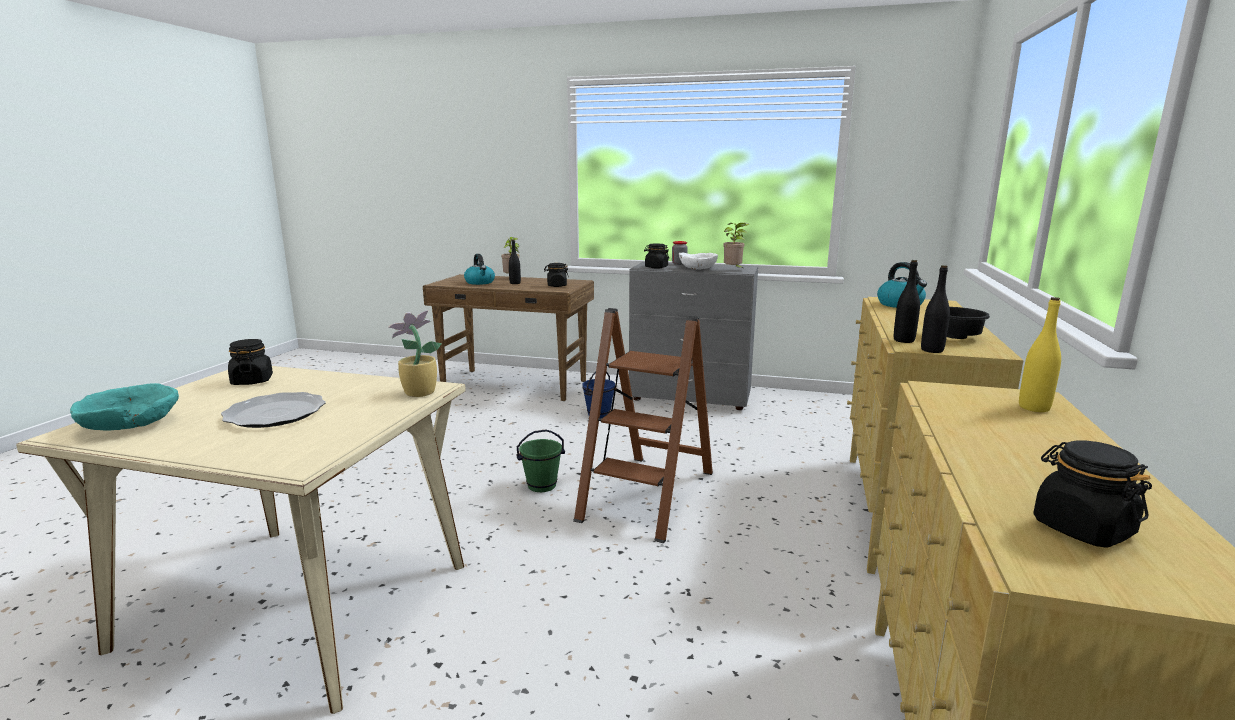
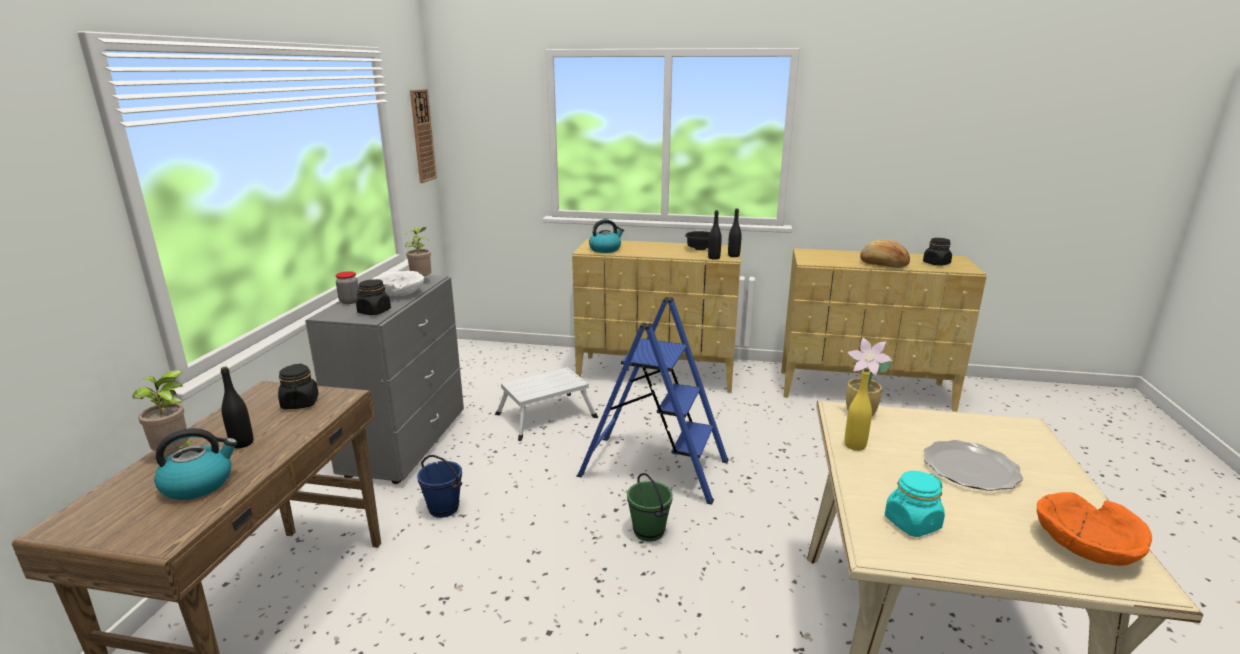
camera: 95 degrees left, 5 degrees up
(129, 425) = (1086, 547): turquoise bowl -> orange bowl
(252, 381) = (912, 523): black jar -> turquoise jar
(649, 494) = (652, 467): brown step ladder -> blue step ladder
(752, 445) = (546, 415): none -> white step ladder
(924, 159) = (422, 136): none -> wall clock
(985, 451) = (883, 264): none -> bread
(1034, 408) = (821, 253): yellow bottle -> yellow bottle (855, 445)

